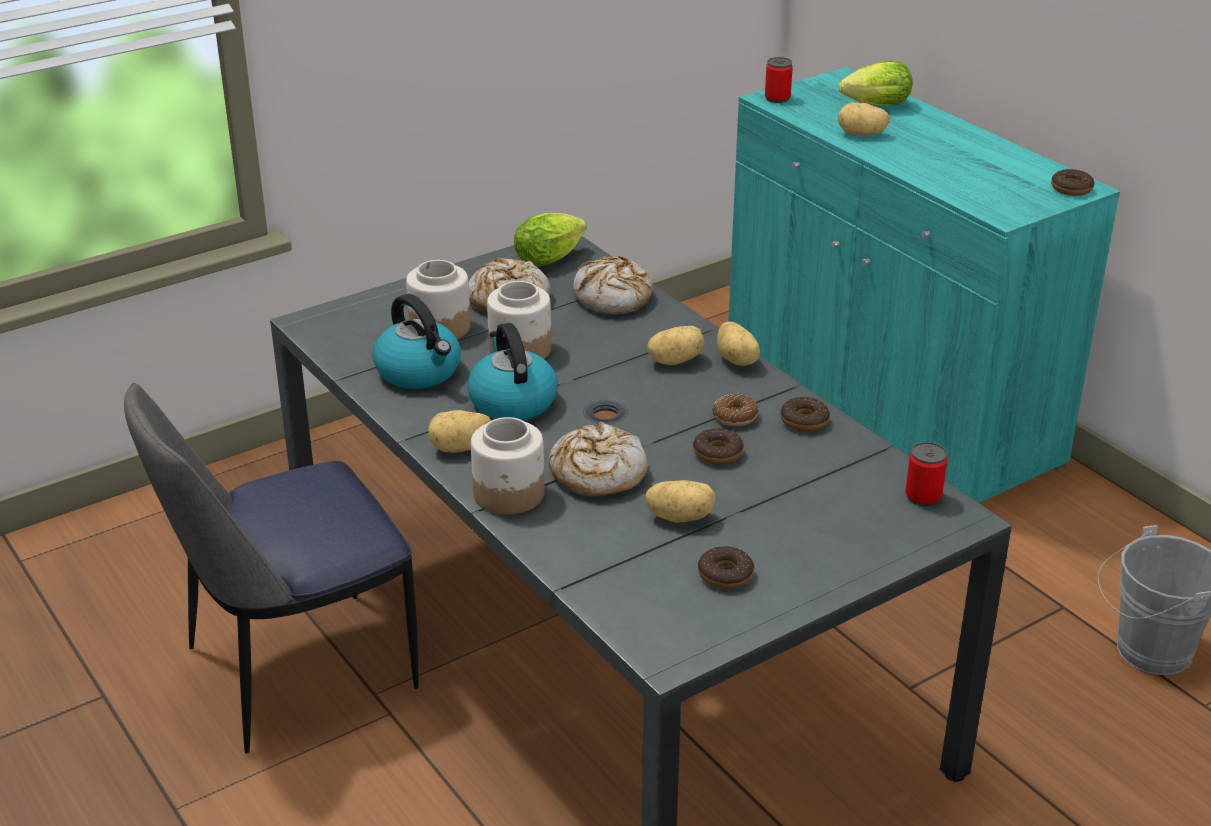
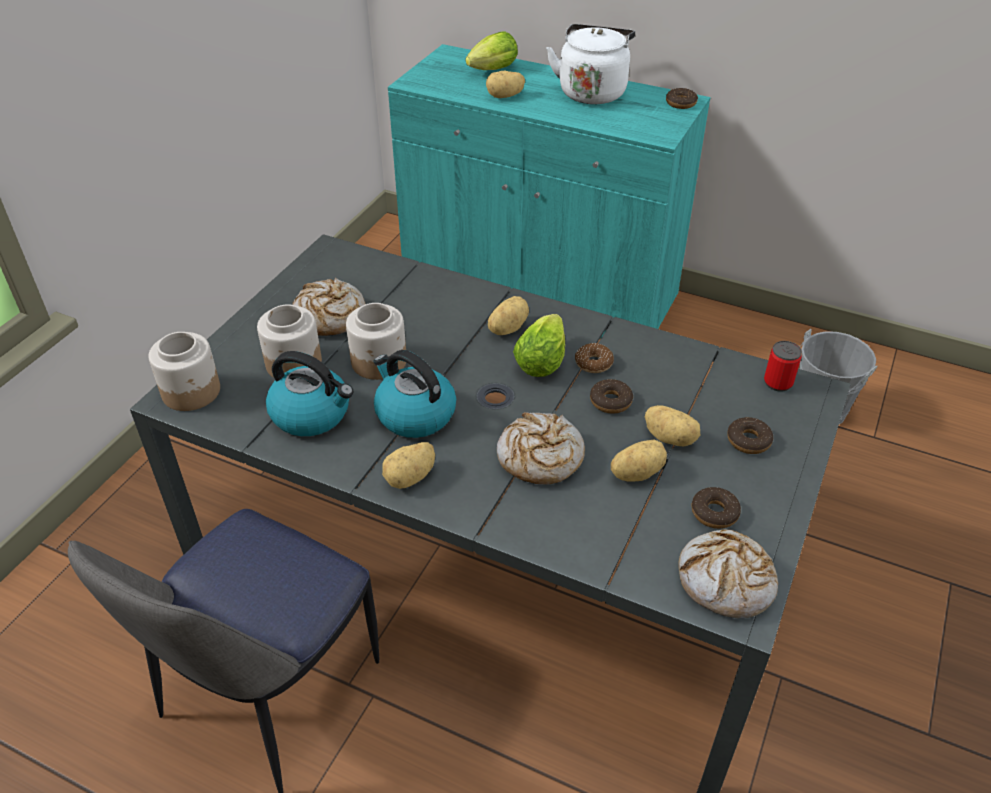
camera: 30 degrees left, 10 degrees up
(509, 494) = (489, 508): jar -> jar (192, 392)
(552, 258) = (332, 266): lettuce -> lettuce (543, 359)
(613, 298) = (411, 287): bread -> bread (726, 582)
(737, 360) = (551, 311): potato -> potato (670, 438)
(777, 98) = (417, 81): can -> none
(804, 421) = (644, 348): donut -> donut (748, 441)
(972, 152) = (592, 92): none -> white kettle

